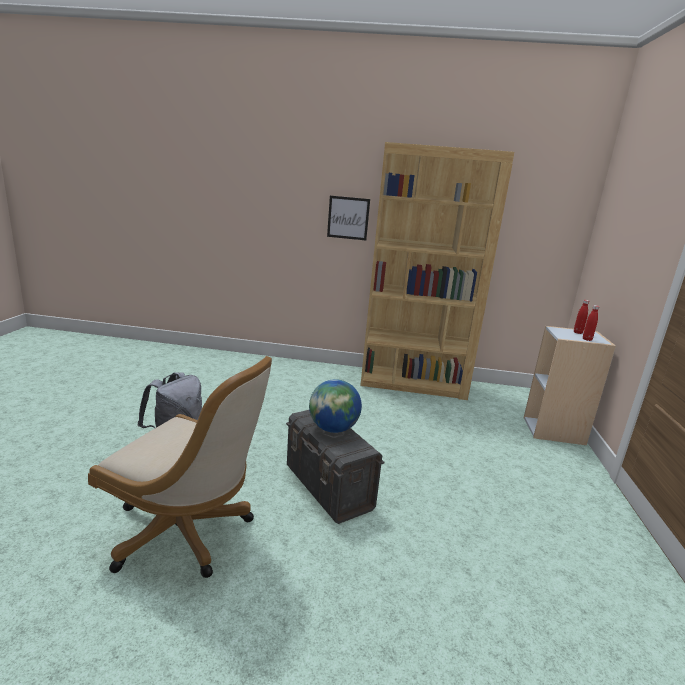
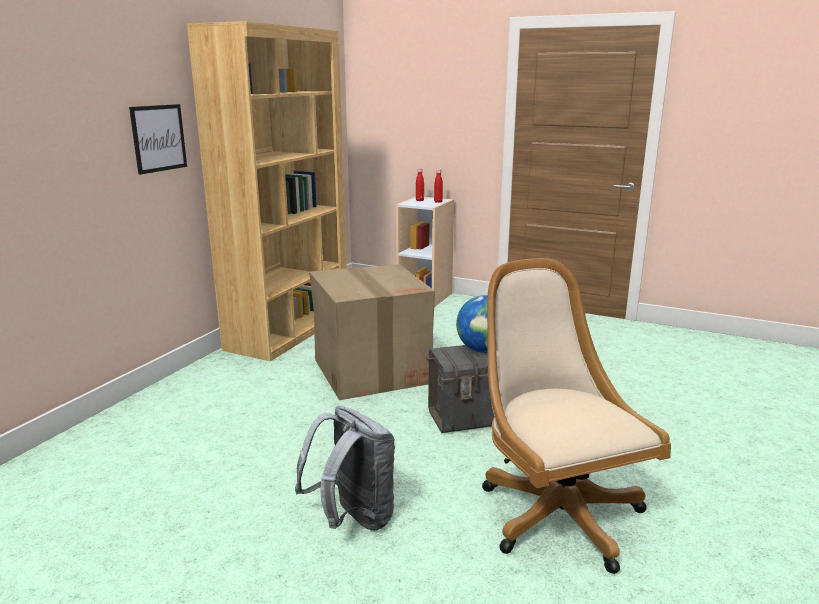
camera: 70 degrees left, 0 degrees up
(190, 533) = (554, 508): office chair -> office chair turned 60 degrees counterclockwise
(373, 424) = (371, 370): none -> cardboard box

